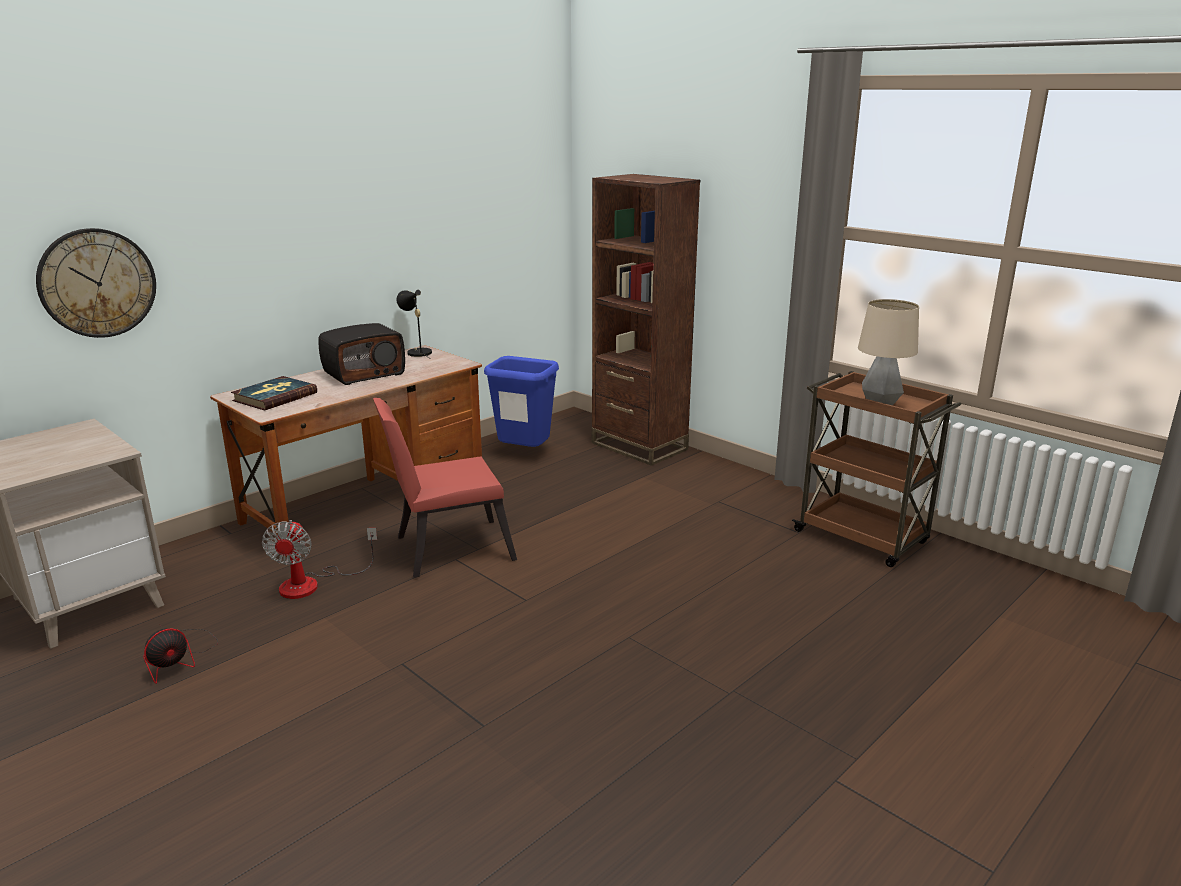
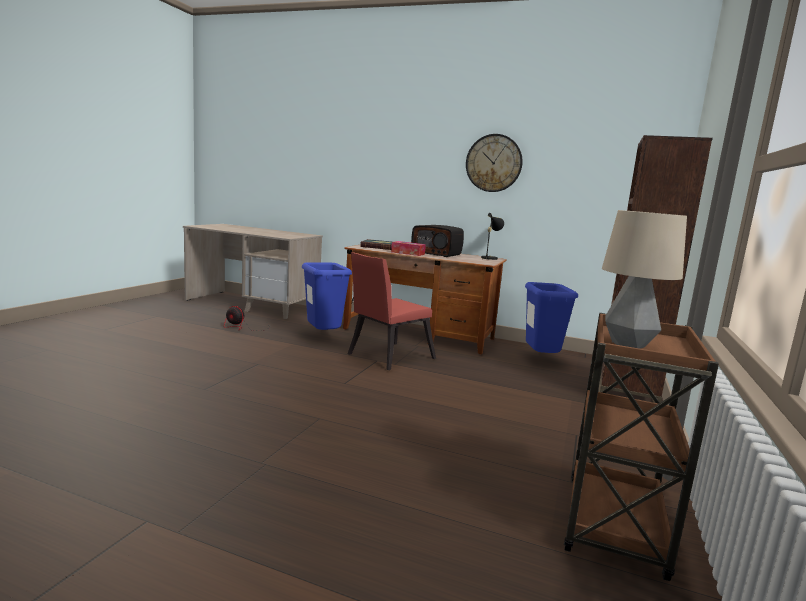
camera: 65 degrees right, 10 degrees down
(97, 283) = (339, 174): wall clock -> wall clock (493, 163)
(312, 583) = (323, 337): fan -> blue trash can
(354, 390) = (408, 253): none -> tissue box
(446, 549) = (386, 357): red chair -> red chair turned 90 degrees counterclockwise

